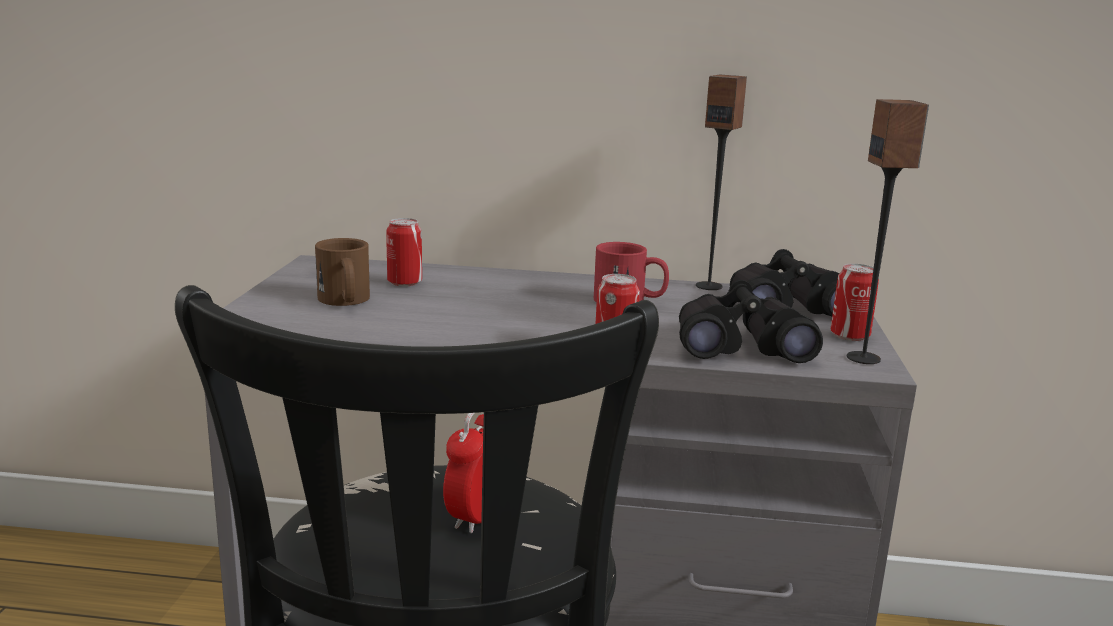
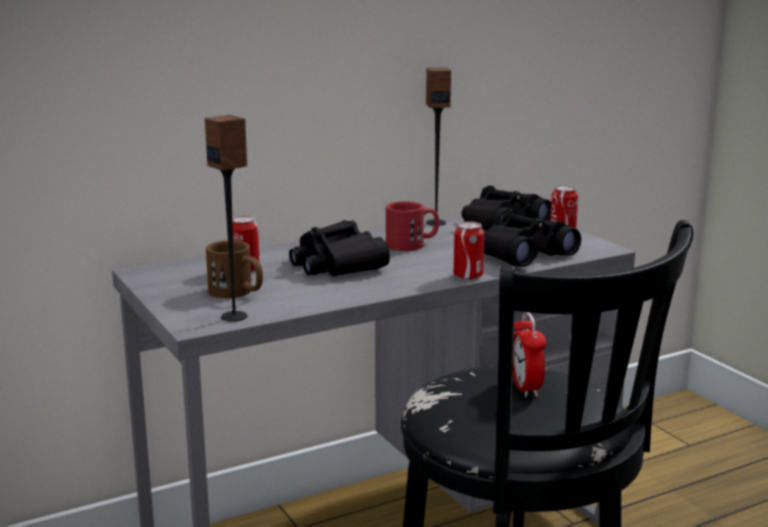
camera: 35 degrees left, 0 degrees up
(500, 301) = (337, 264): none -> black binoculars
(864, 358) = (591, 244): speaker -> speaker (234, 316)

